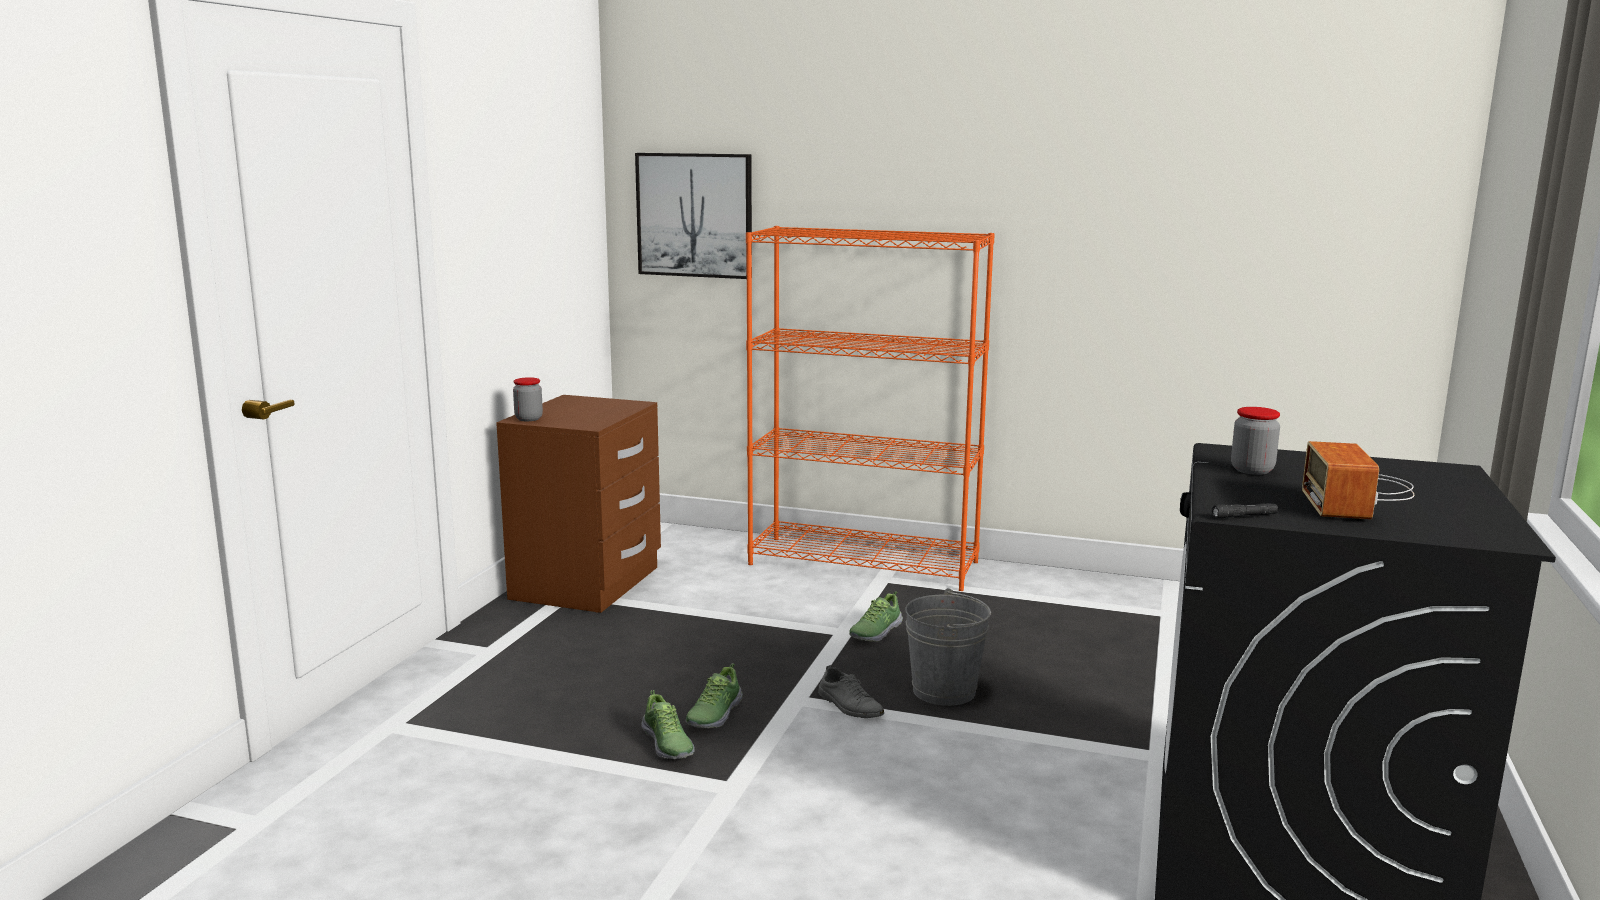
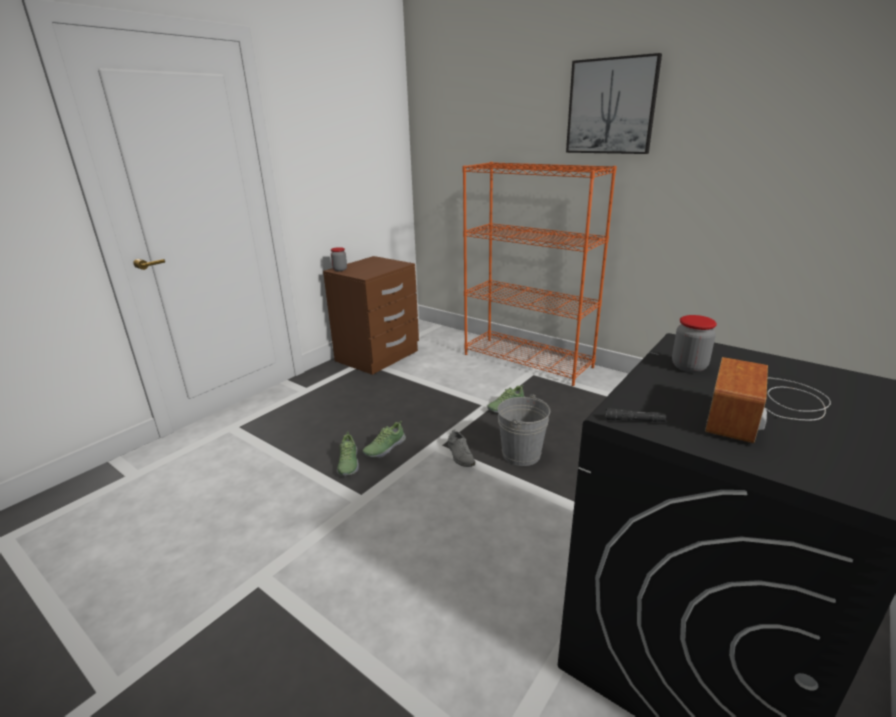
camera: 20 degrees right, 10 degrees up
(695, 215) = (452, 155): picture -> picture (611, 106)

